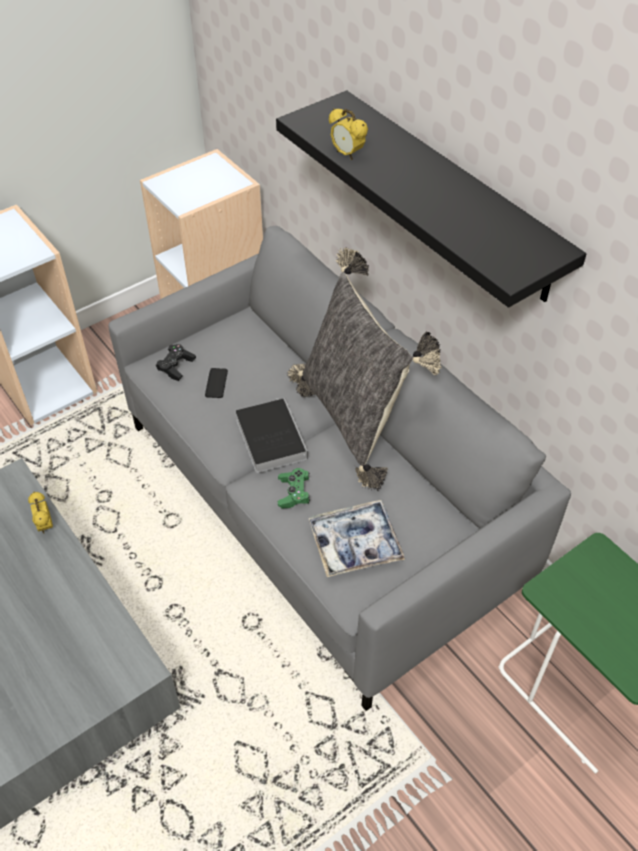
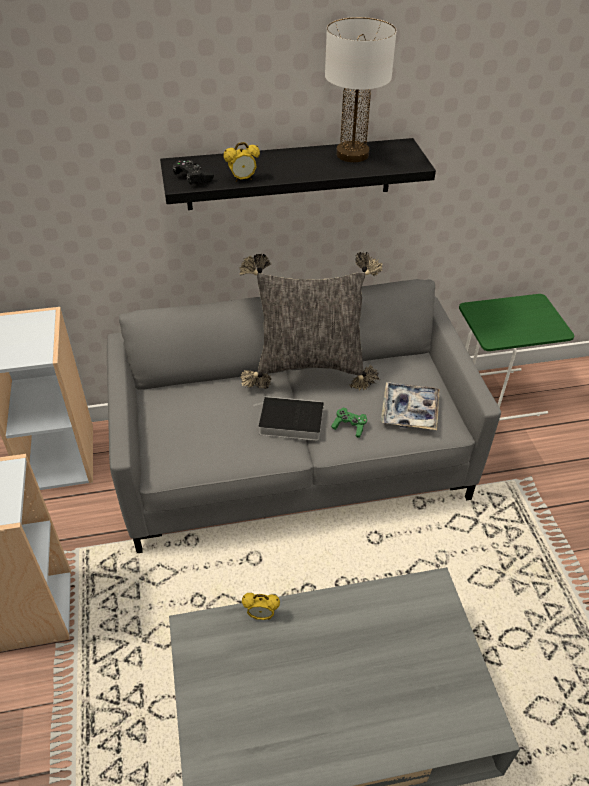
camera: 65 degrees left, 5 degrees down
(176, 367) = (175, 453): black game controller -> black game controller (193, 178)
(216, 383) = (212, 434): phone -> none
(482, 214) = (352, 155): none -> table lamp

